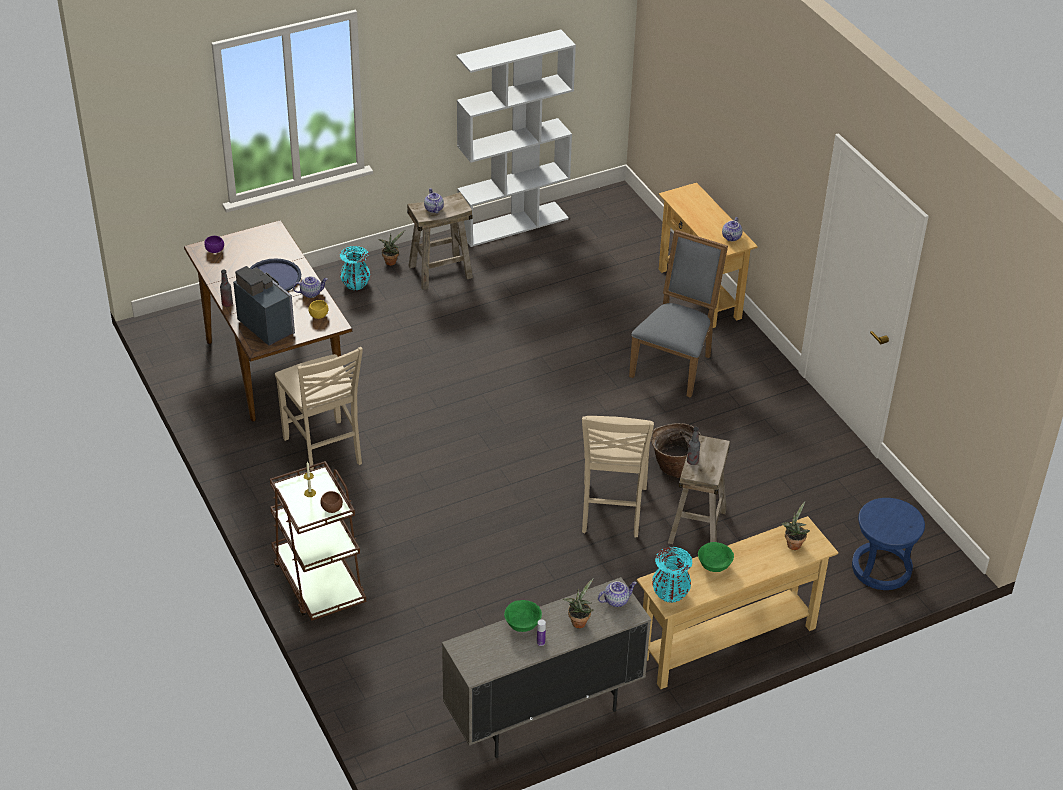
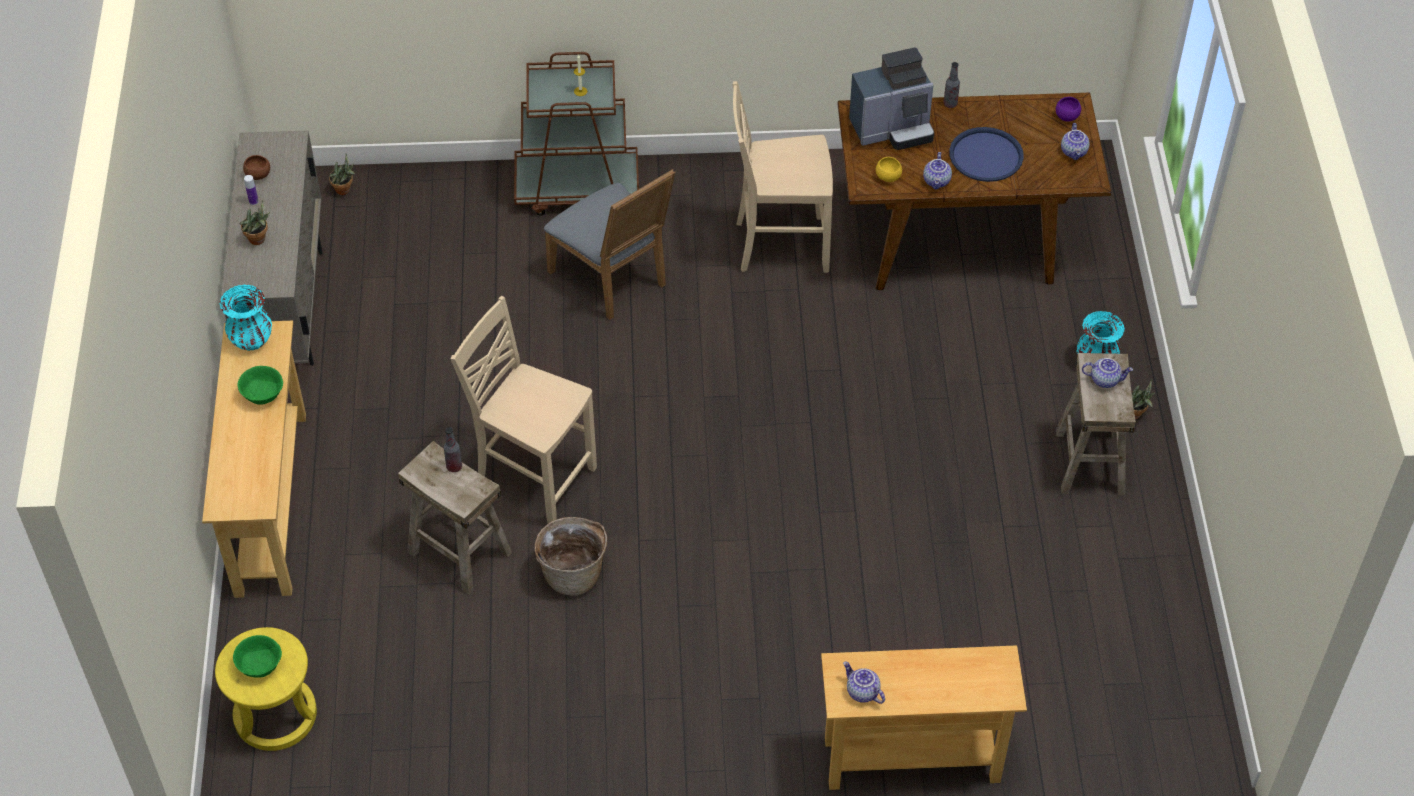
camera: 115 degrees right, 10 degrees up
(332, 508) = (546, 102): brown bowl -> brown bowl (258, 175)
(513, 224) = (1177, 587): white bookcase -> none
(522, 624) = (286, 195): green bowl -> green bowl (260, 665)
(616, 600) = (265, 280): teapot -> teapot (1074, 152)
(675, 364) = (767, 658): grey chair -> grey chair (614, 280)
(793, 543) = (243, 483): potted plant -> potted plant (345, 190)
(881, 568) = (275, 715): blue stool -> yellow stool

